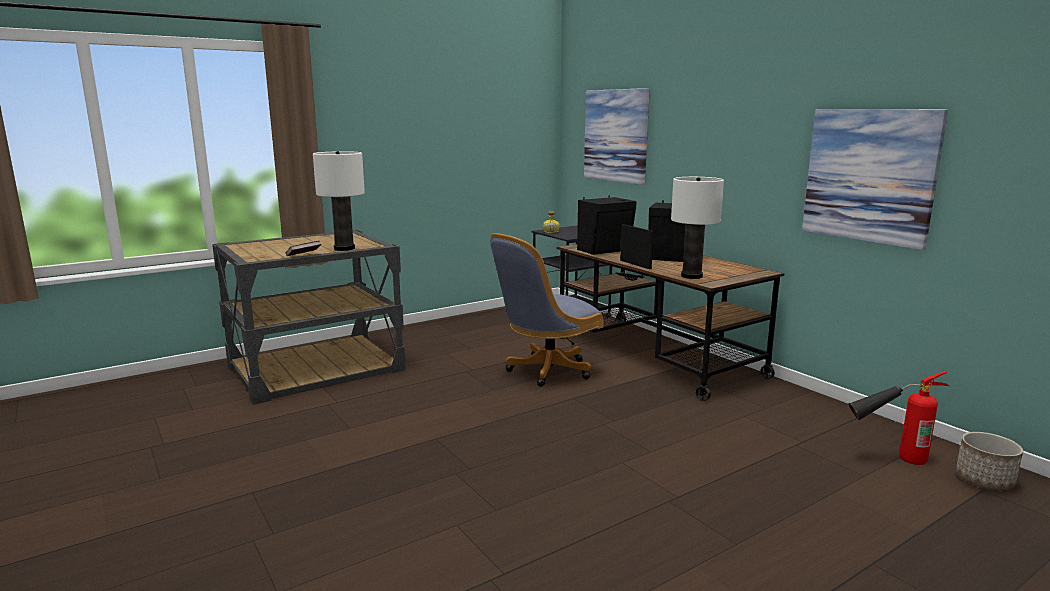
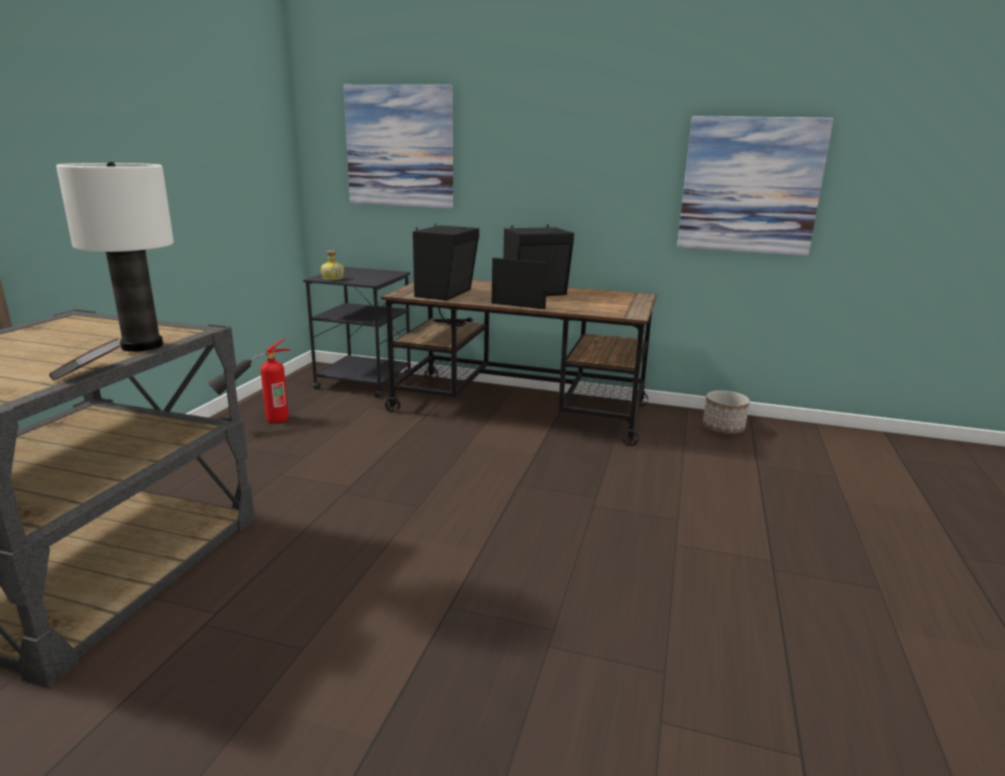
camera: 40 degrees left, 5 degrees up
(544, 373) = (441, 463): blue office chair -> none
(691, 276) = (599, 310): white table lamp -> none
(888, 458) = (823, 454): fire extinguisher -> fire extinguisher (256, 423)
(984, 480) = (889, 450): planter -> planter (723, 428)

